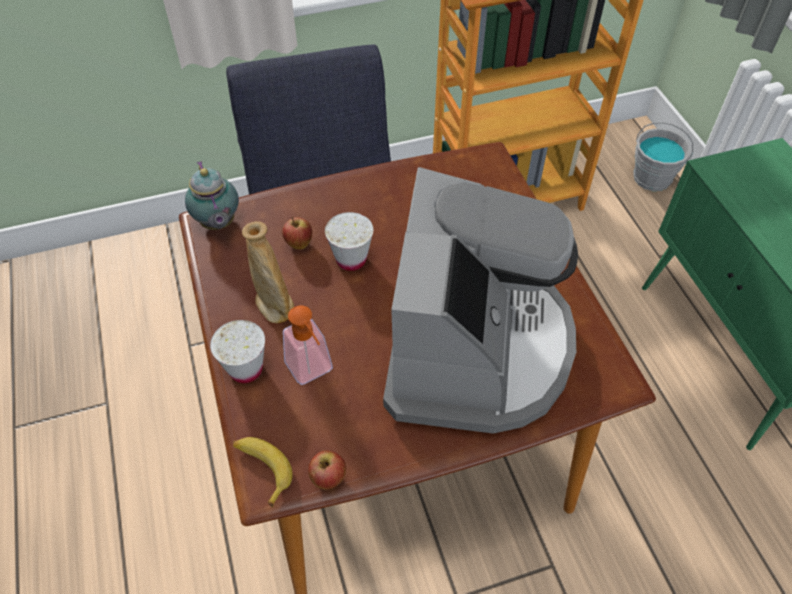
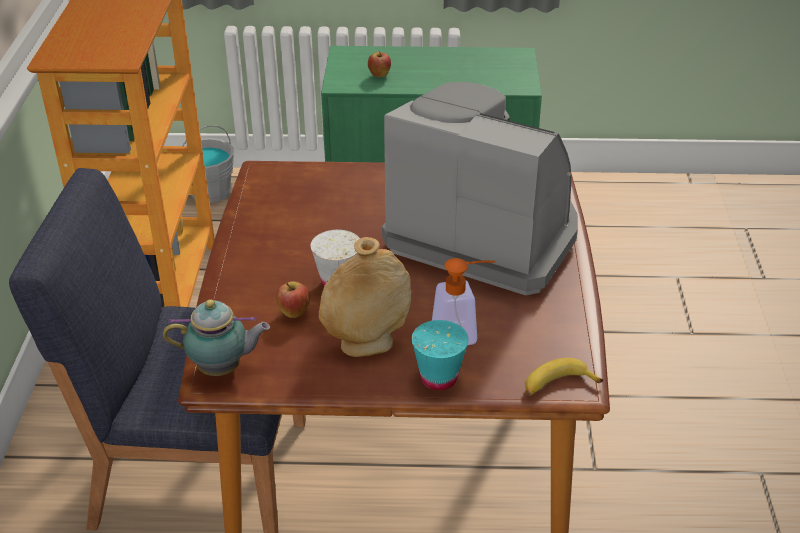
camera: 70 degrees left, 15 degrees down
(246, 369) = (439, 378): white cup -> turquoise cup
(328, 479) = (582, 346): apple -> apple (379, 76)

